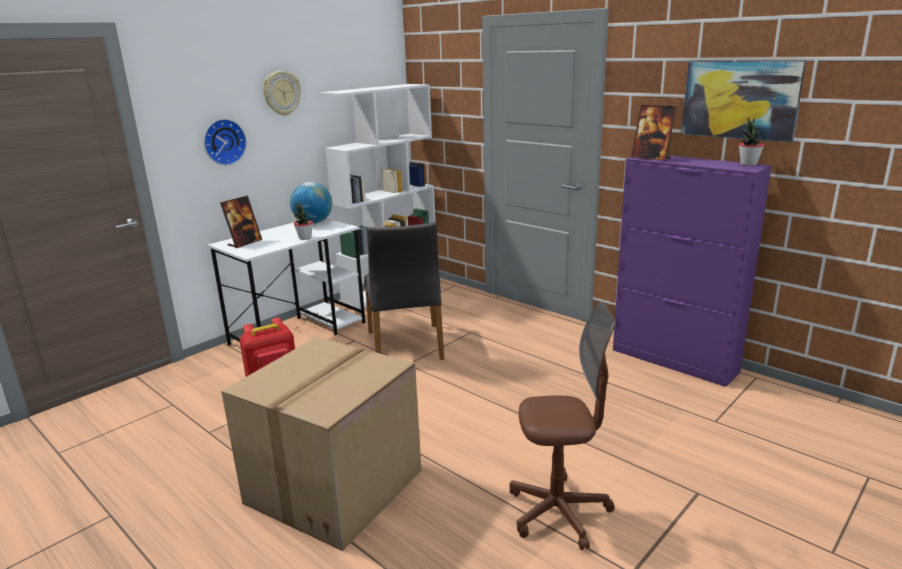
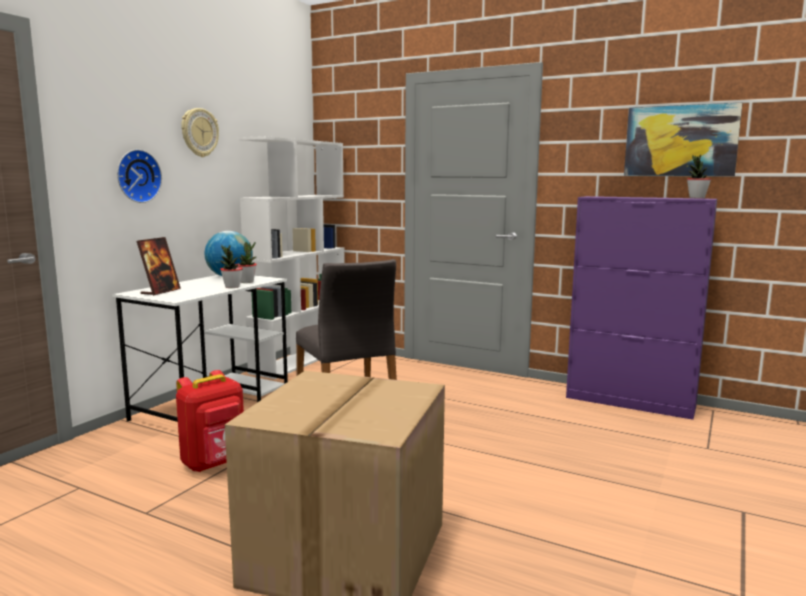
camera: 15 degrees left, 10 degrees down
(322, 231) = (247, 282): none -> potted plant
(558, 512) = (622, 547): brown office chair -> none
(651, 158) = (601, 196): picture frame -> none

